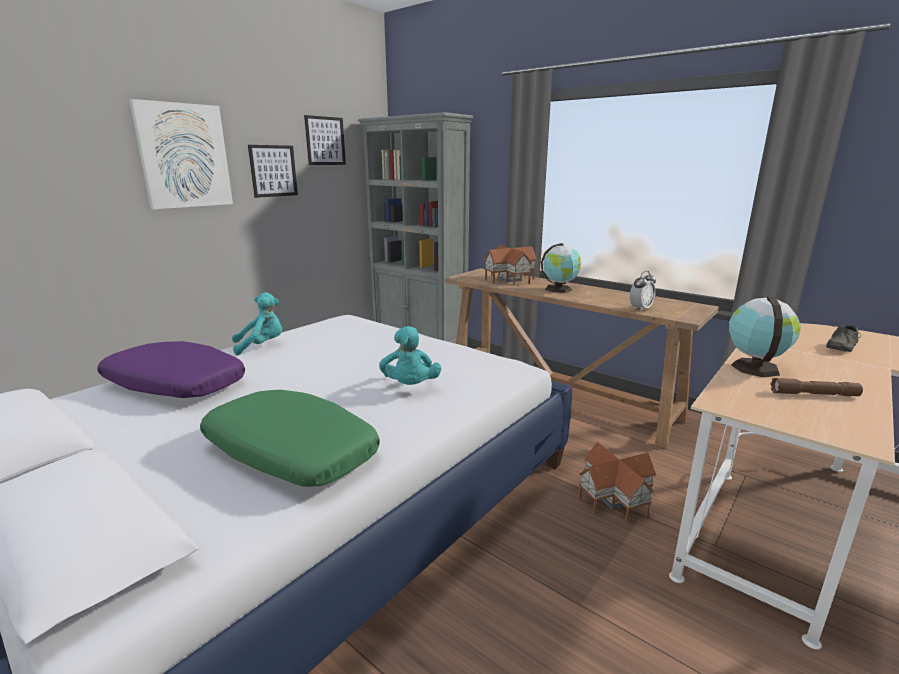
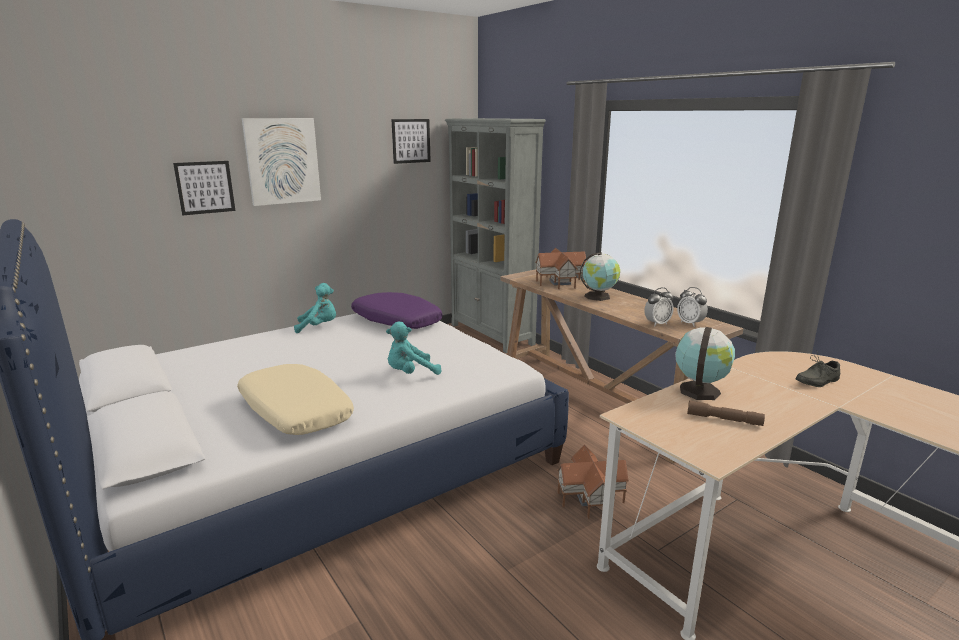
camera: 15 degrees right, 0 degrees up
(174, 384) = (241, 352): purple pillow -> purple pillow (396, 321)
(273, 171) = (359, 170): picture -> picture (205, 187)
(289, 452) = (294, 411): green pillow -> beige pillow
(410, 386) = (410, 373): turquoise plush toy -> turquoise plush toy turned 60 degrees clockwise
(669, 306) = (690, 323): none -> alarm clock

